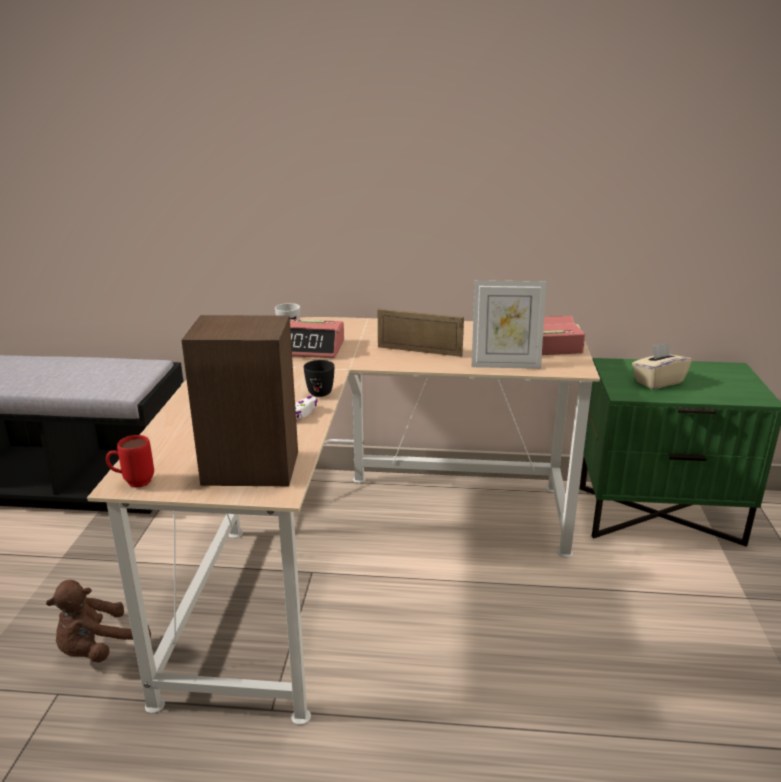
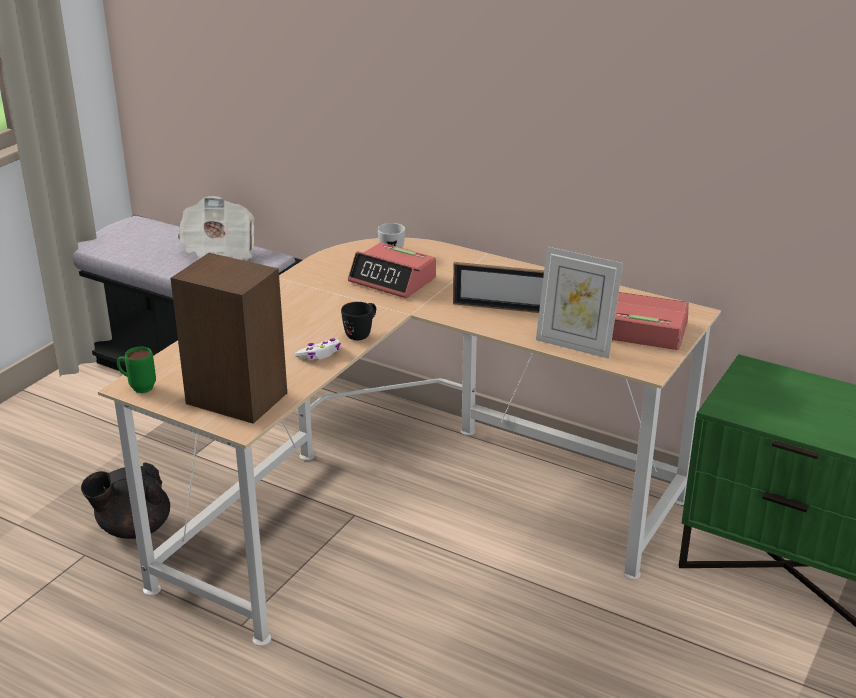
camera: 25 degrees right, 5 degrees up
(99, 369) = (218, 254): none -> newspaper
(99, 649) = (133, 528): brown plush toy -> black teapot
(133, 482) = (138, 387): red mug -> green mug
(419, 351) = (501, 308): picture frame -> picture frame turned 150 degrees clockwise
(658, 382) = (782, 403): beige tissue box -> none

